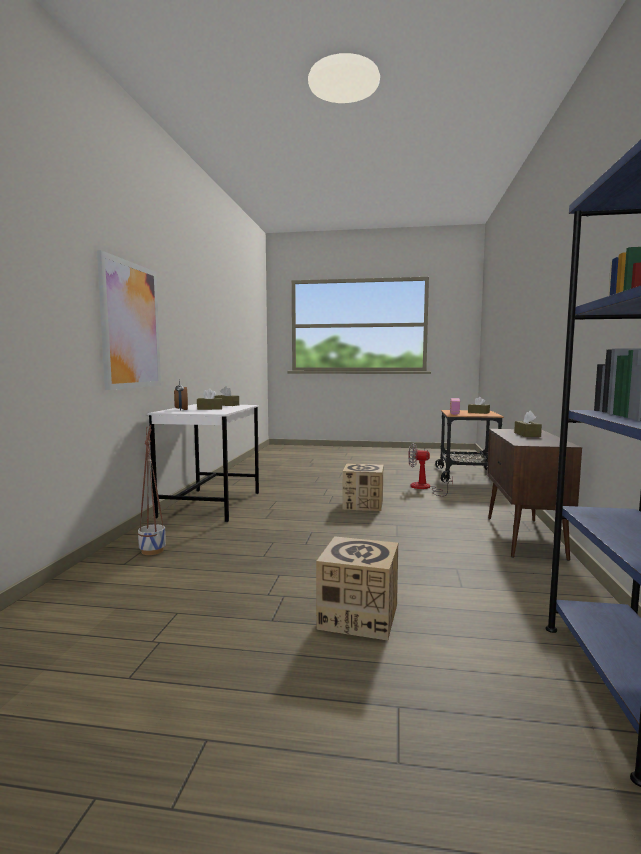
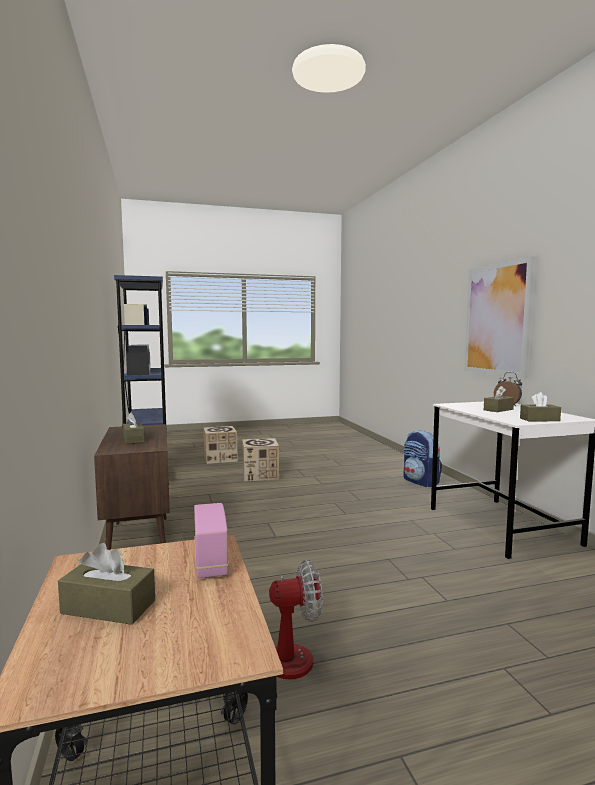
camera: 155 degrees right, 0 degrees up
(152, 551) = (421, 482): planter -> backpack
(363, 504) = (342, 565): cardboard box -> cardboard box (220, 458)

